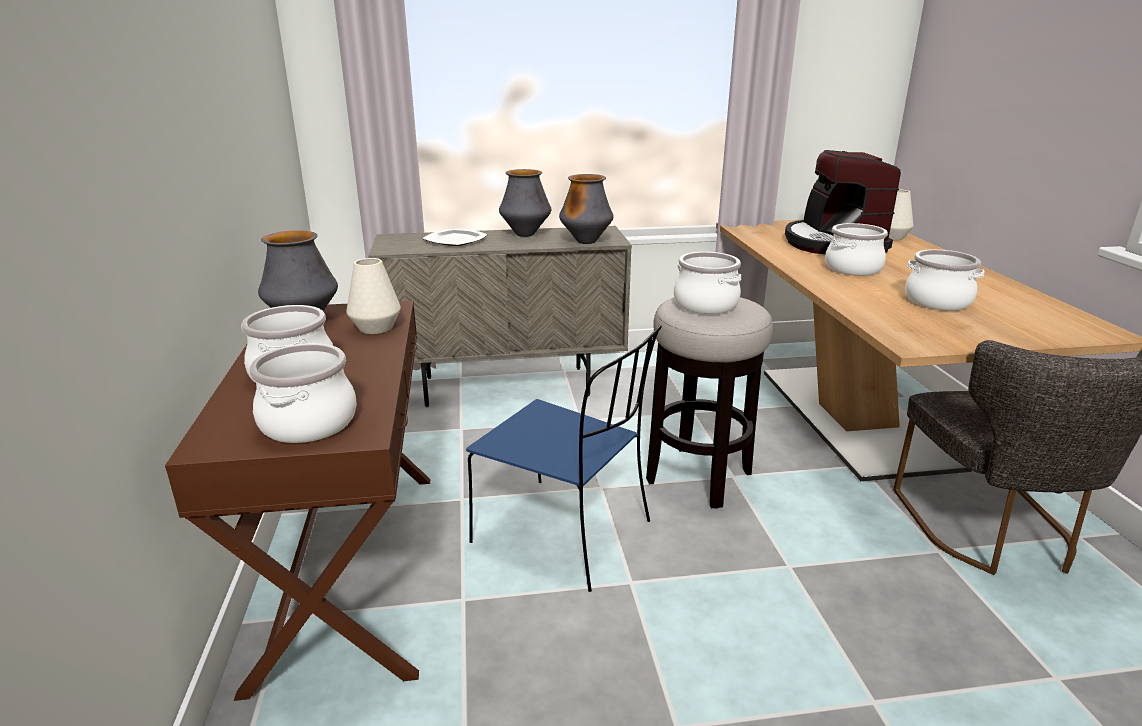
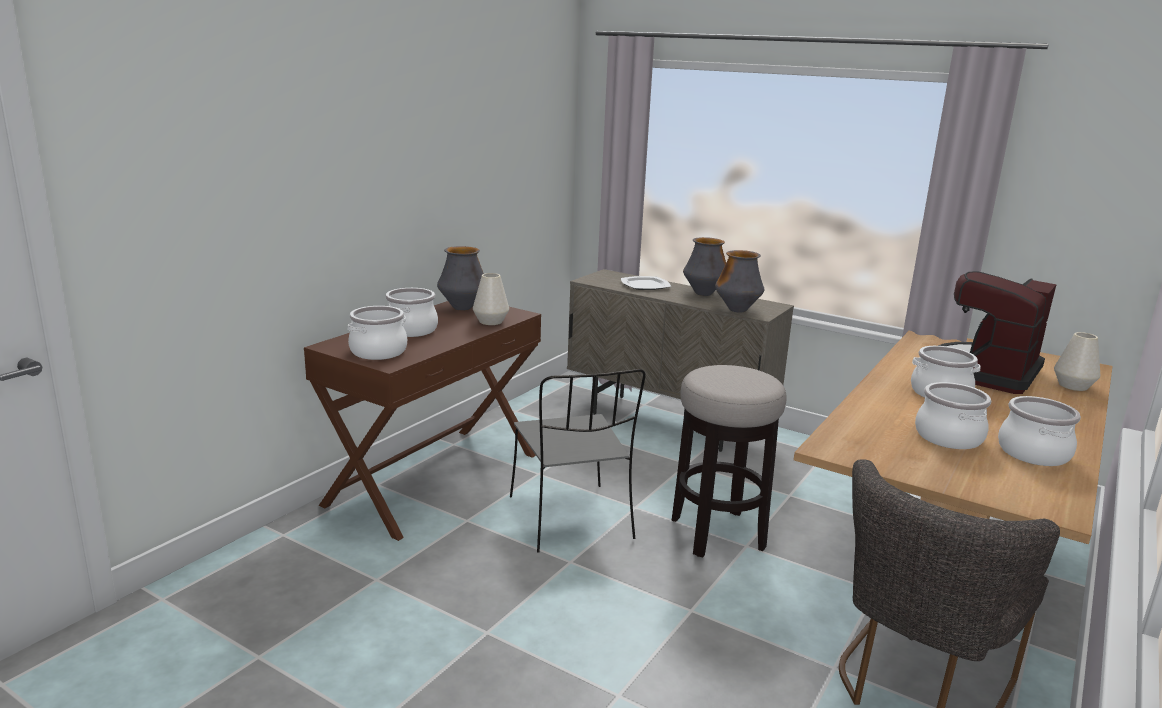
camera: 40 degrees right, 5 degrees down
(566, 533) = (571, 519): blue chair -> grey chair
(705, 305) = (729, 375): cooking pot -> cooking pot (1032, 453)

